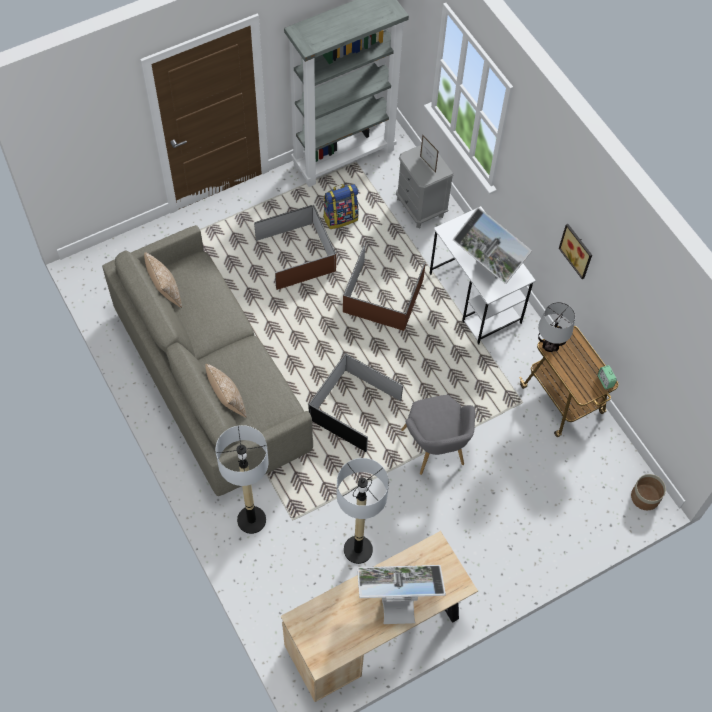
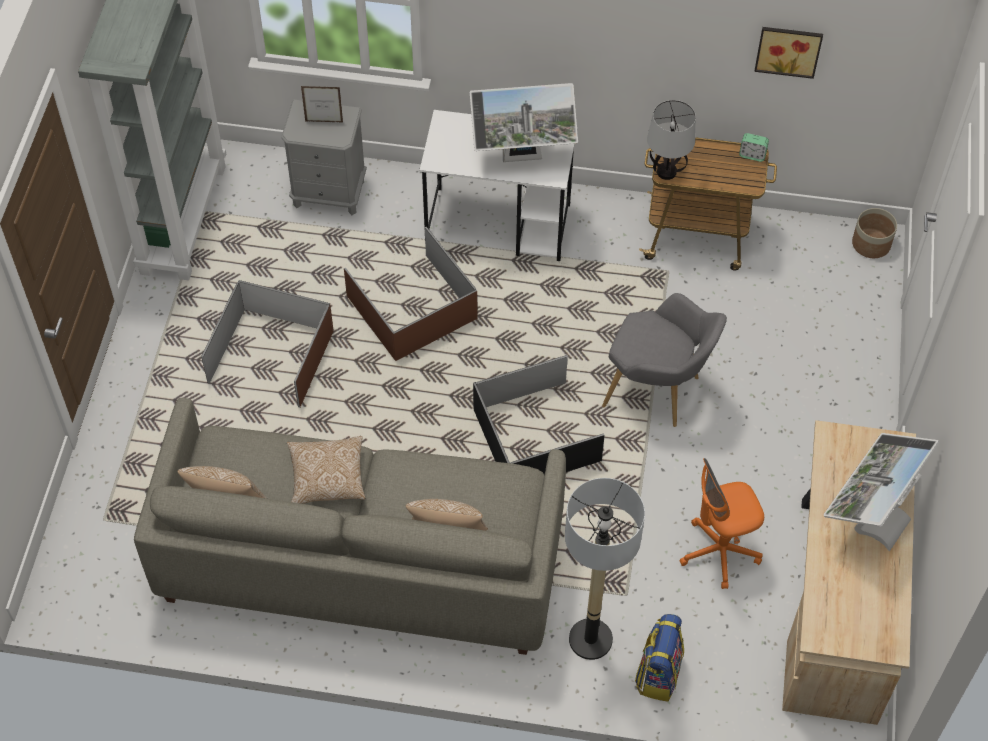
camera: 50 degrees left, 5 degrees down
(216, 324) = (327, 478): none -> pillow
(340, 217) = (264, 278): backpack -> backpack (658, 673)
(358, 549) = (719, 552): floor lamp -> orange office chair
(577, 250) = (618, 40): picture -> picture (788, 49)

